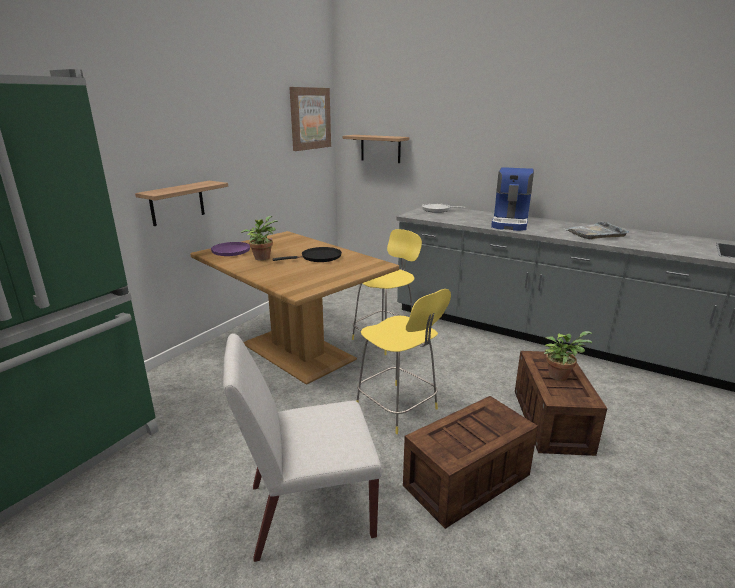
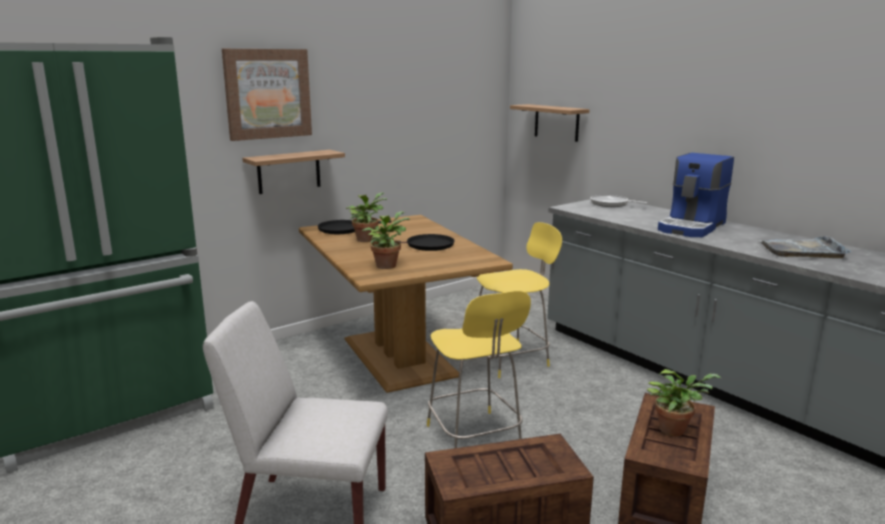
camera: 20 degrees right, 5 degrees down
(234, 251) = (343, 229): purple frying pan -> black frying pan
(302, 279) = (386, 265): none -> potted plant
(310, 118) = (471, 84): picture -> picture (267, 94)

